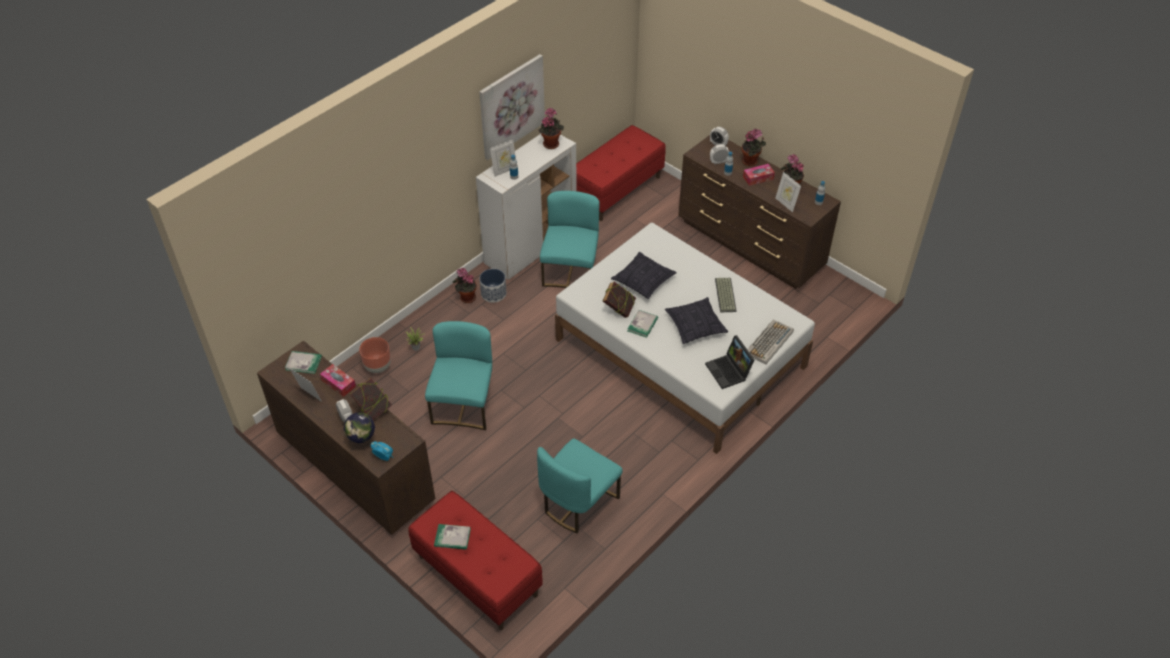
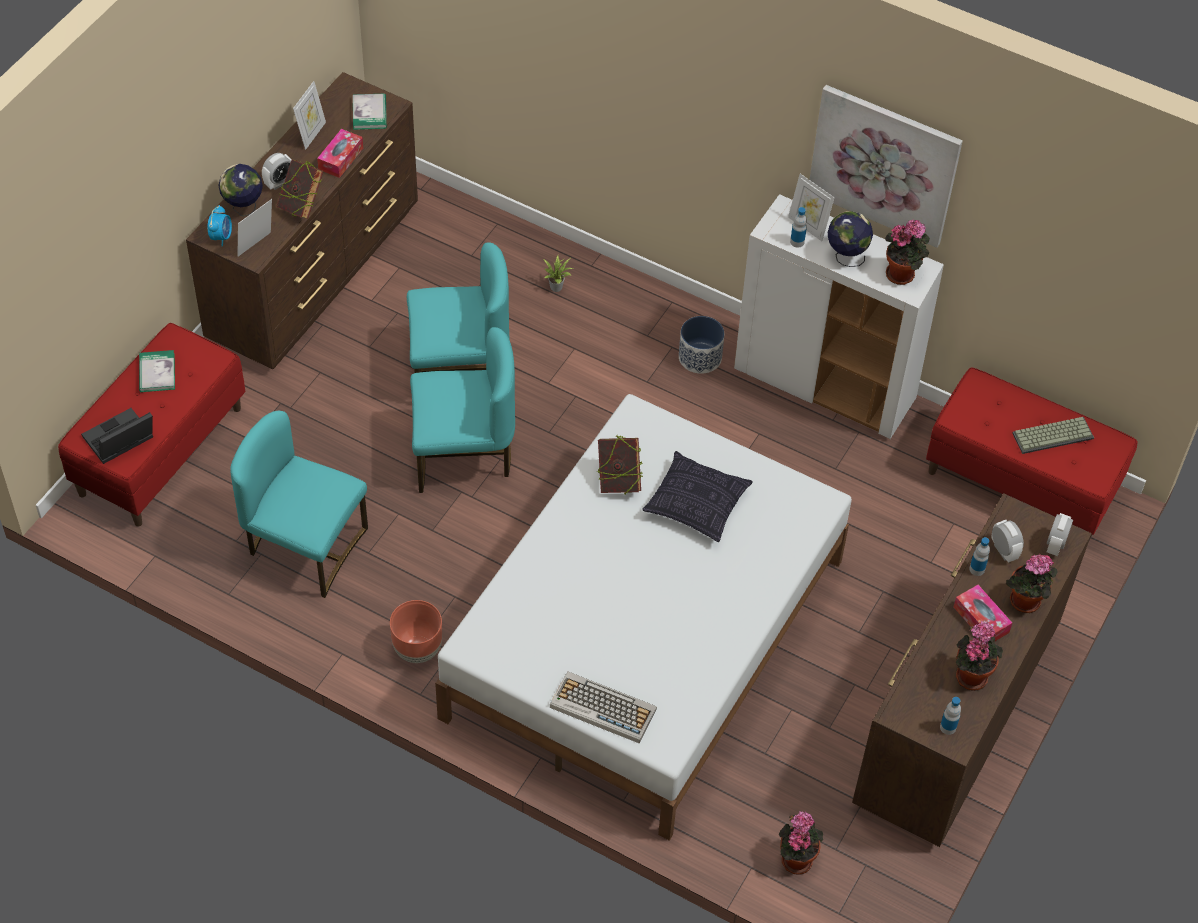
camera: 75 degrees right, 5 degrees up
(378, 366) = (506, 252): brown planter -> brown planter (418, 649)
(466, 298) = (679, 325): potted plant -> potted plant (796, 858)
(531, 161) = (846, 257): none -> globe
(571, 271) = (787, 451): turquoise chair -> turquoise chair (463, 455)
(642, 325) = (593, 518): book -> none
(695, 326) = (611, 593): pillow -> none
(724, 295) = (699, 628): keyboard -> keyboard (1053, 434)
(729, 371) = (520, 655): laptop -> laptop (119, 442)
(785, 204) = (922, 672): picture frame -> picture frame (257, 246)

